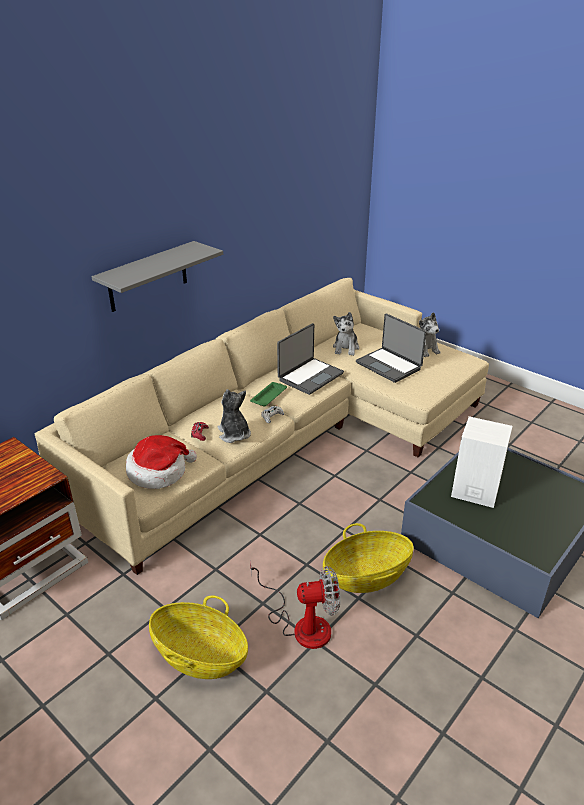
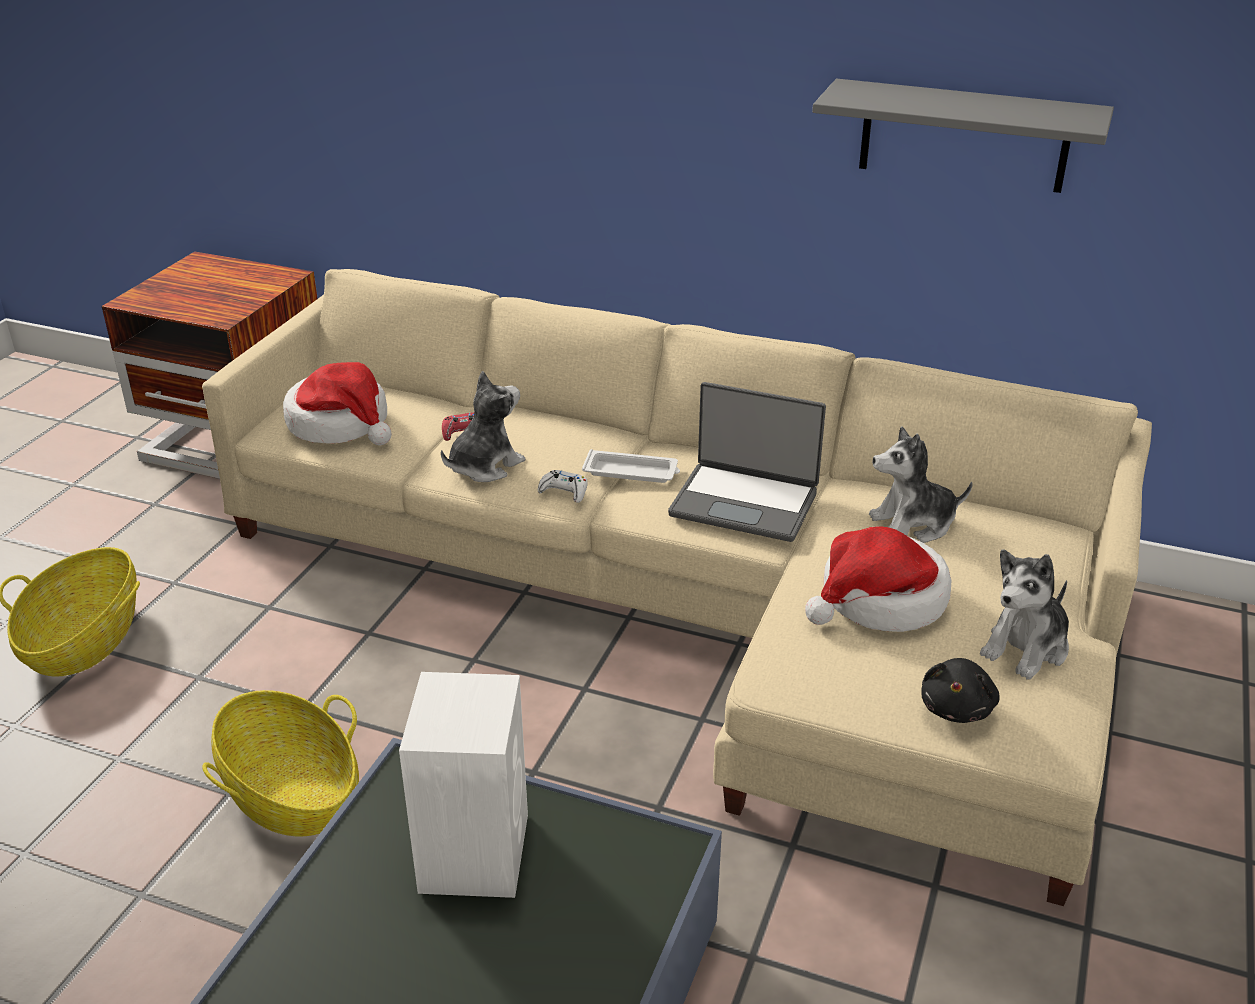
camera: 70 degrees right, 0 degrees up
(148, 277) = (577, 137): grey shelf -> grey shelf (964, 136)
(269, 396) = (632, 472): green tray -> white tray
(302, 624) = (156, 733): fan -> none
(389, 365) = (880, 601): laptop -> hat
(448, 368) = (957, 708): none -> black plush toy

